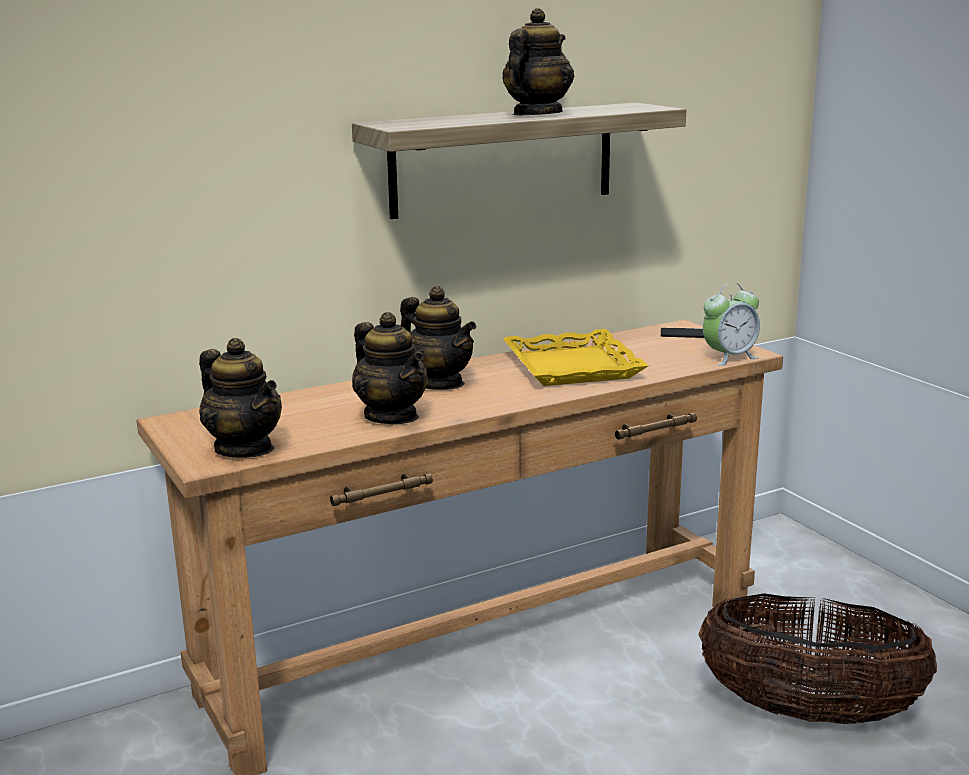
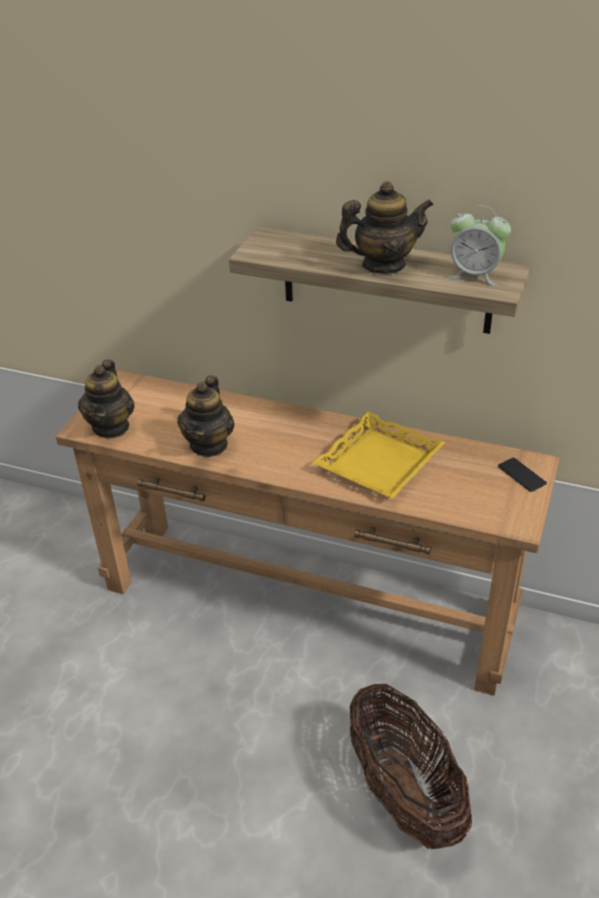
camera: 50 degrees right, 20 degrees up
(439, 383) = (282, 429): teapot -> none
(729, 358) = (494, 521): alarm clock -> alarm clock (475, 275)

